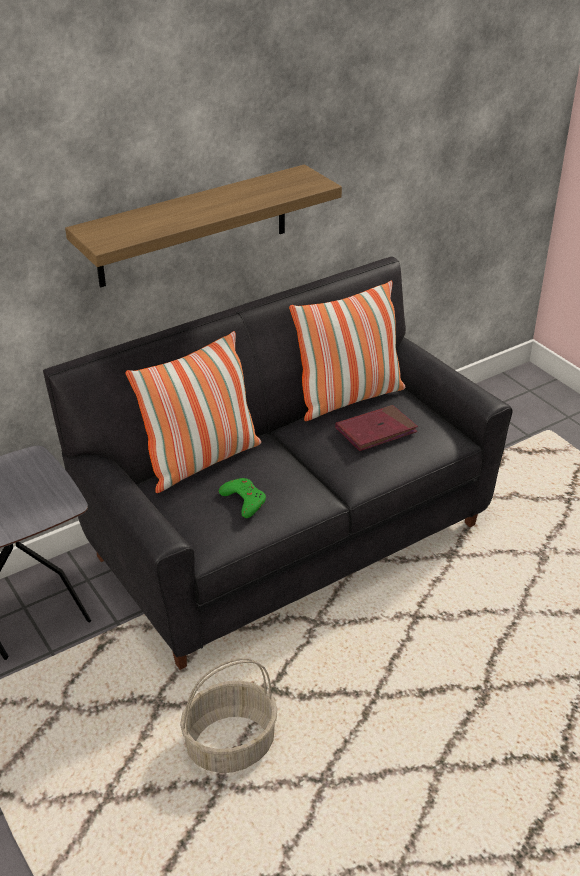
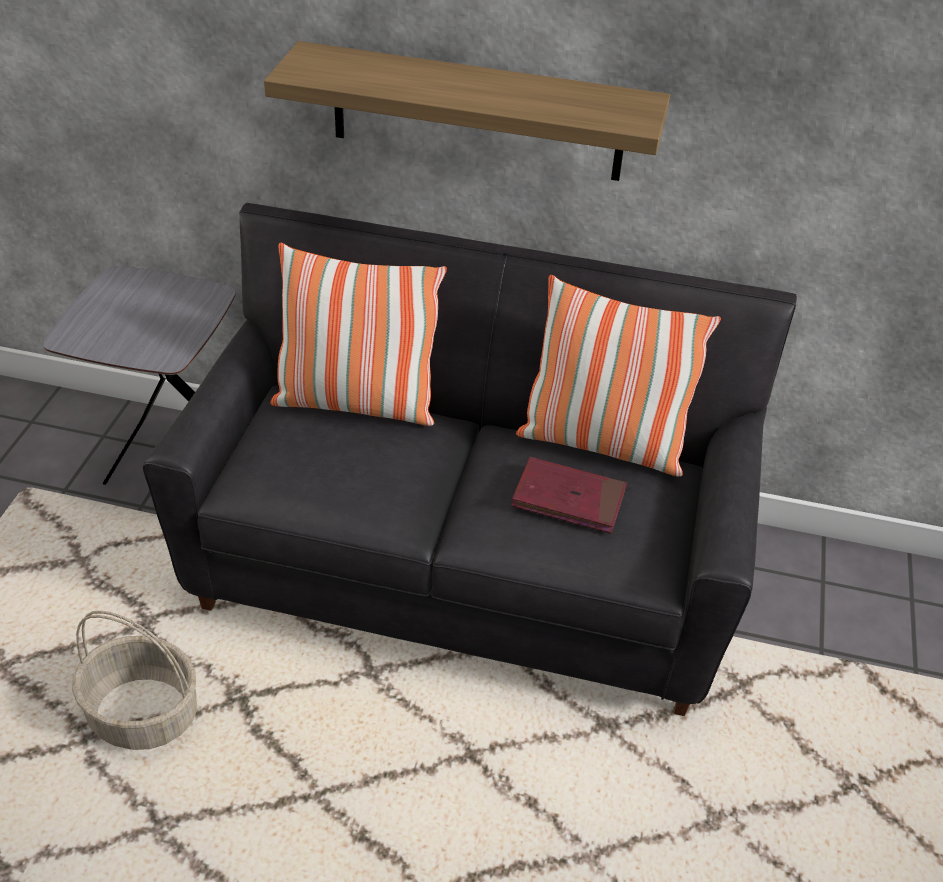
camera: 45 degrees right, 5 degrees up
(244, 500) = (327, 470): green game controller -> none

